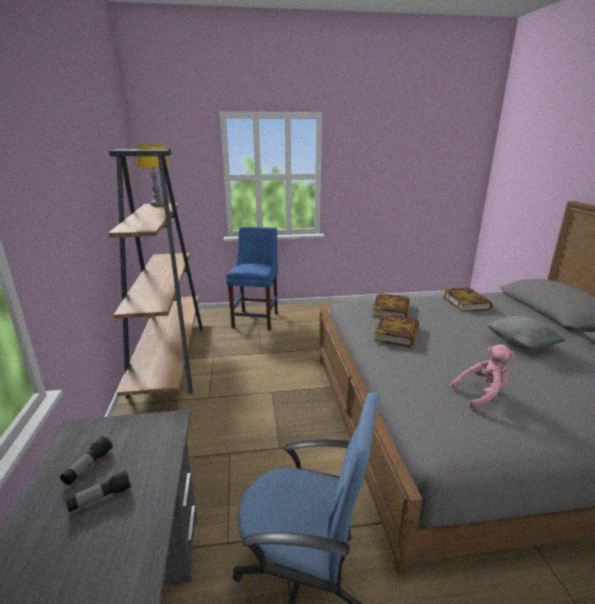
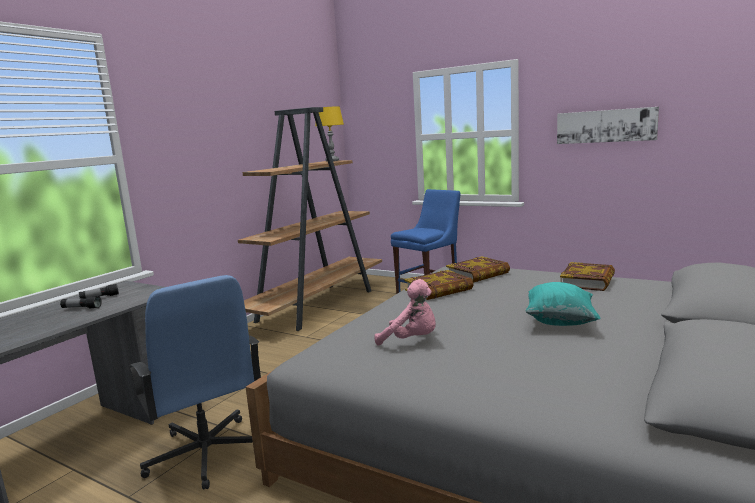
camera: 40 degrees right, 10 degrees down
(386, 174) = (605, 126): none -> picture
(521, 344) = (560, 321): grey pillow -> turquoise pillow

